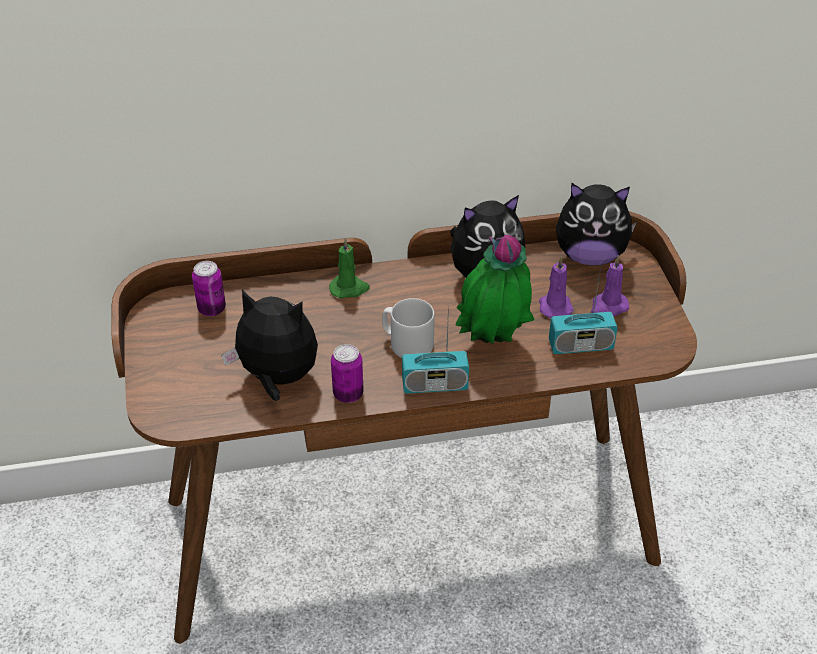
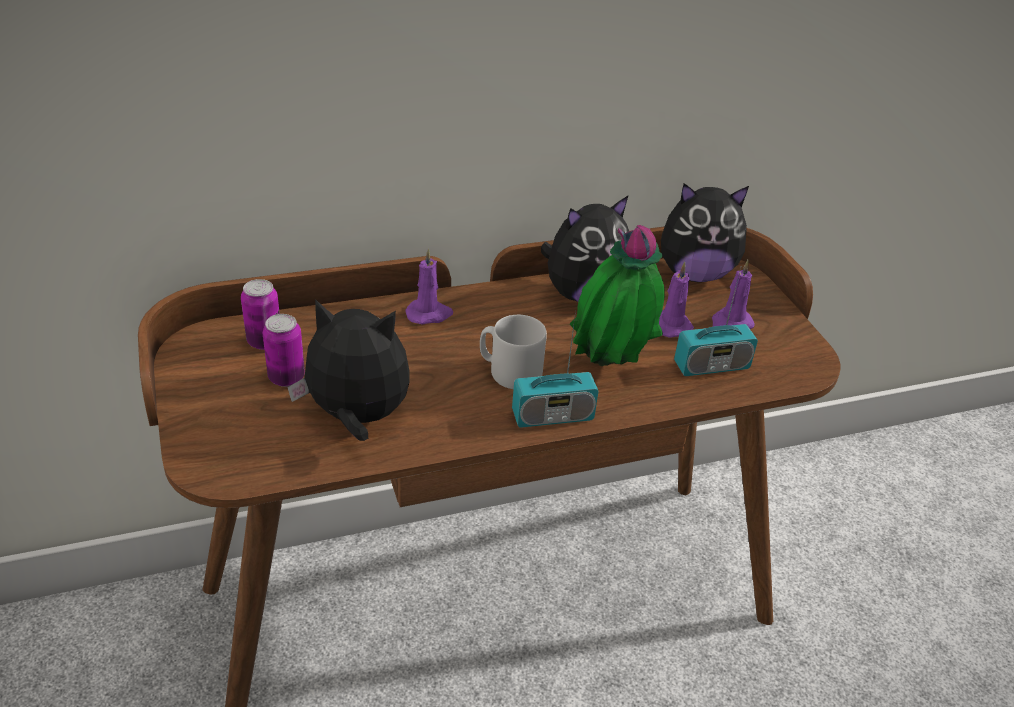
camera: 10 degrees left, 5 degrees down
(348, 394) = (448, 432): can -> can (286, 378)
(349, 288) = (429, 314): green candle -> purple candle

